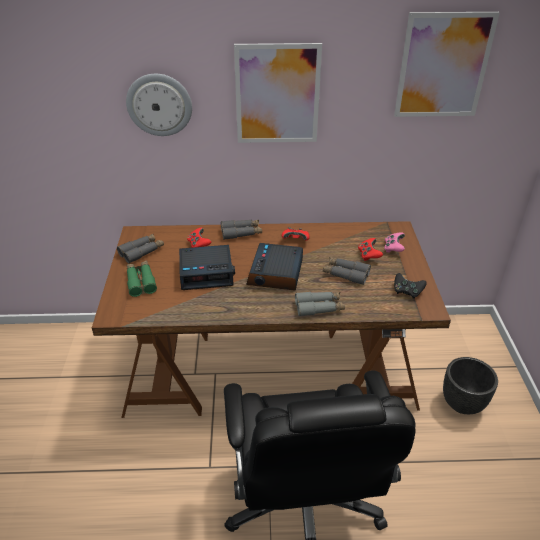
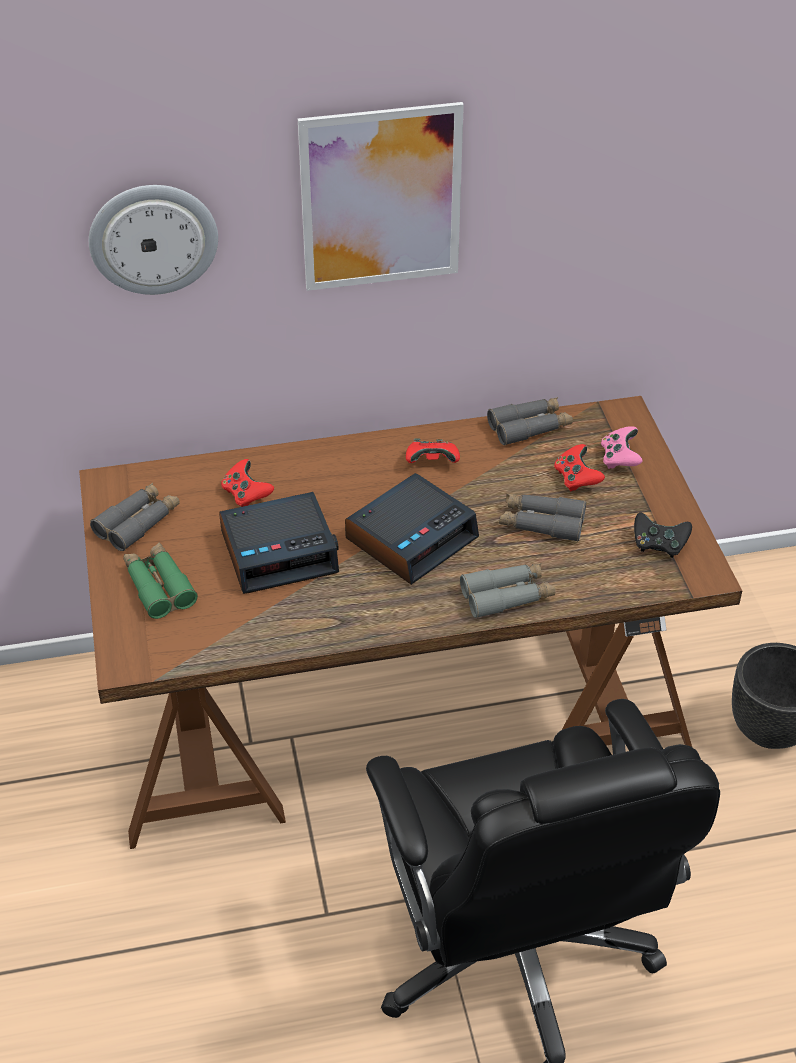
camera: 10 degrees left, 5 degrees up
(241, 233) = (322, 458): grey binoculars -> grey binoculars (529, 427)
(276, 273) = (411, 537): alarm clock -> alarm clock turned 135 degrees counterclockwise
(443, 66) = (685, 120): picture -> none

